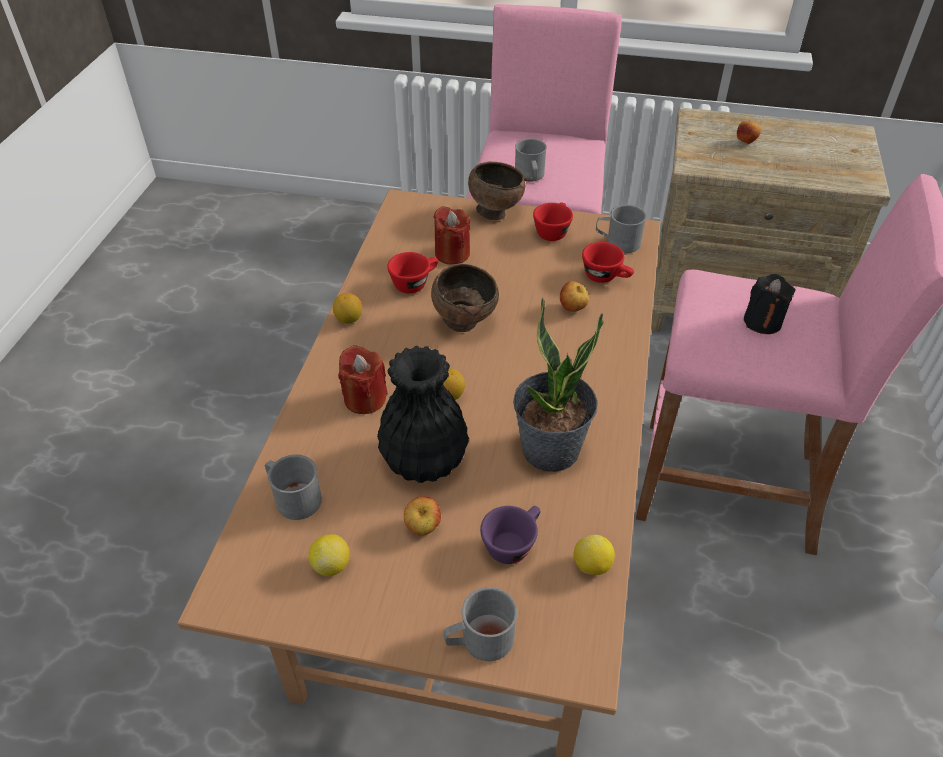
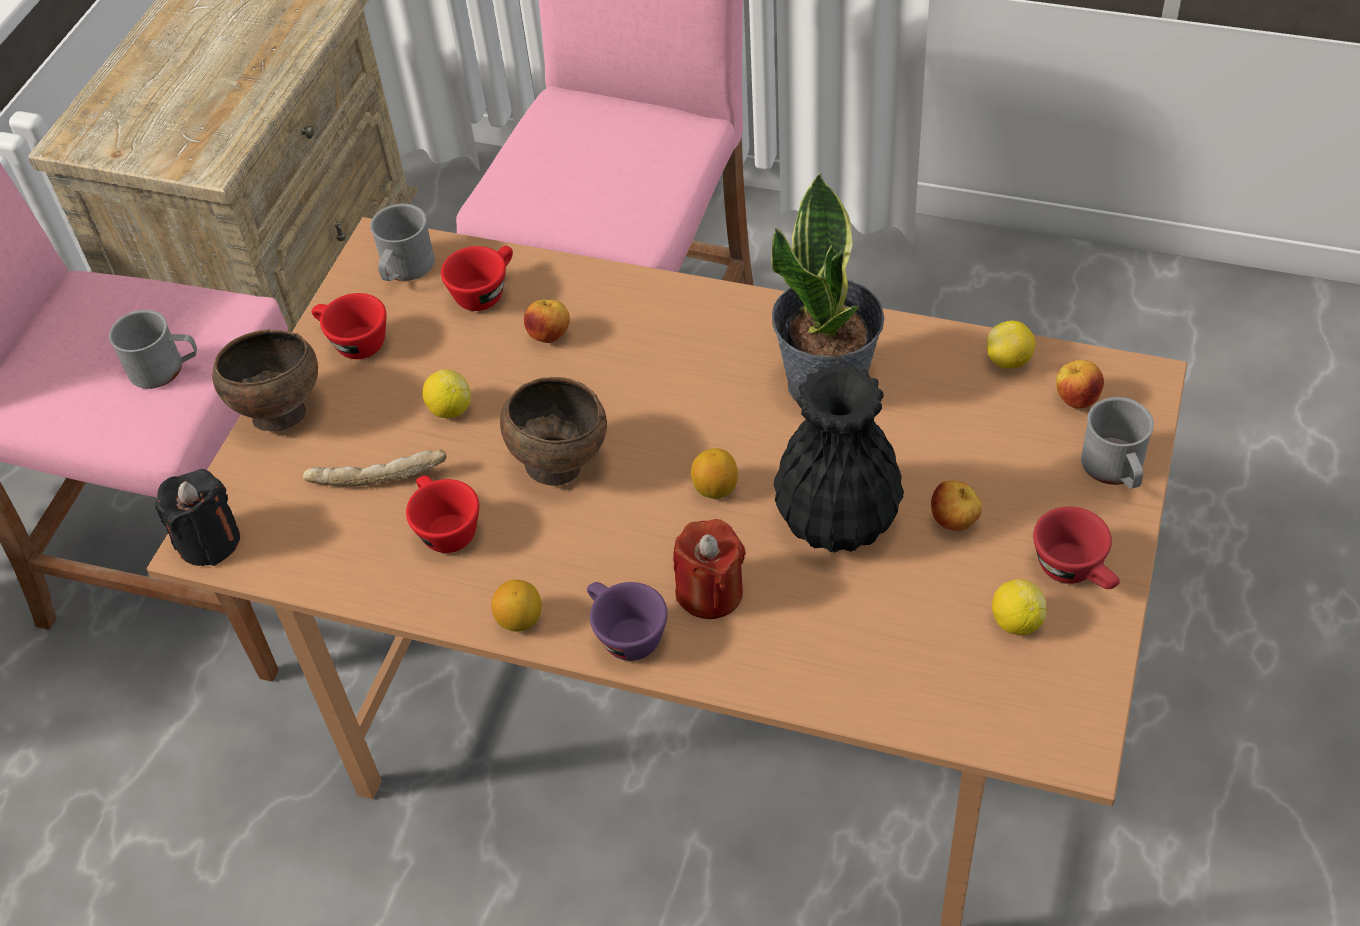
camera: 80 degrees left, 5 degrees up
(293, 497) = (901, 674): grey mug -> none
(376, 606) = (1076, 571): none -> red cup
(452, 253) = (377, 475): red candle -> bread
(505, 274) = (450, 409): none -> lemon
(512, 543) = (977, 431): purple cup -> purple cup (624, 634)
(746, 142) = (171, 97): apple -> apple (1076, 399)
(762, 322) = (599, 156): black candle -> black candle (209, 541)

